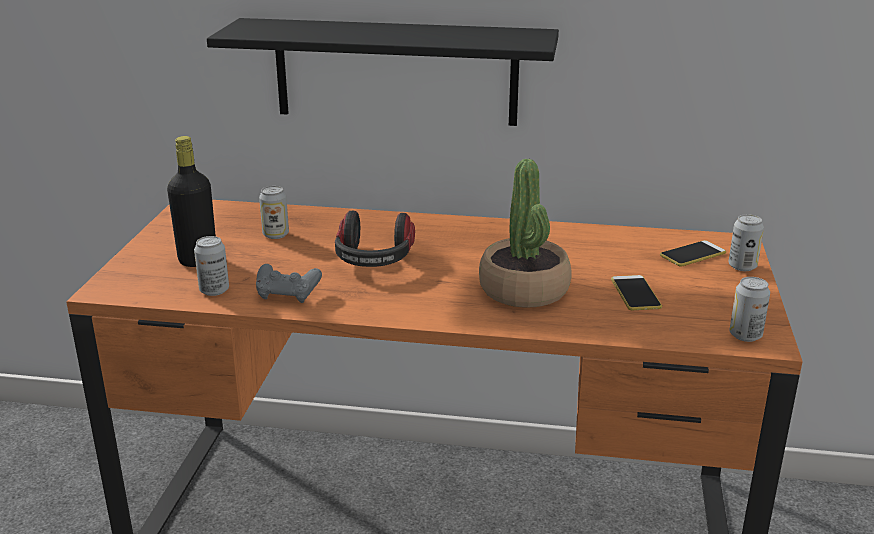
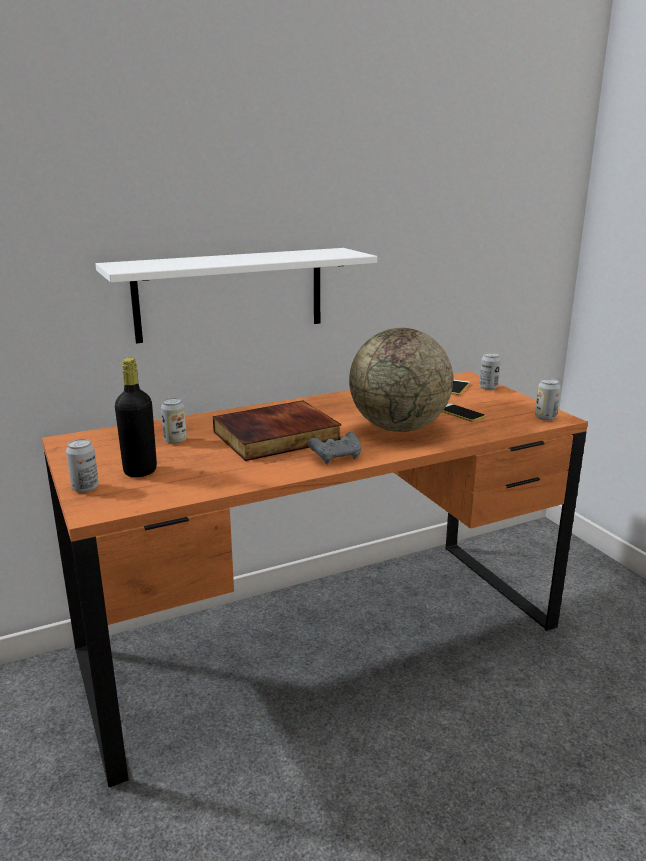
camera: 35 degrees left, 5 degrees down
(214, 290) = (190, 485): can -> can (85, 488)
(288, 295) = (252, 472): grey game controller -> grey game controller (336, 457)
(374, 260) = (276, 437): headphones -> book
(395, 72) = (230, 294): black shelf -> white shelf
(524, 290) = (399, 428): potted plant -> globe

